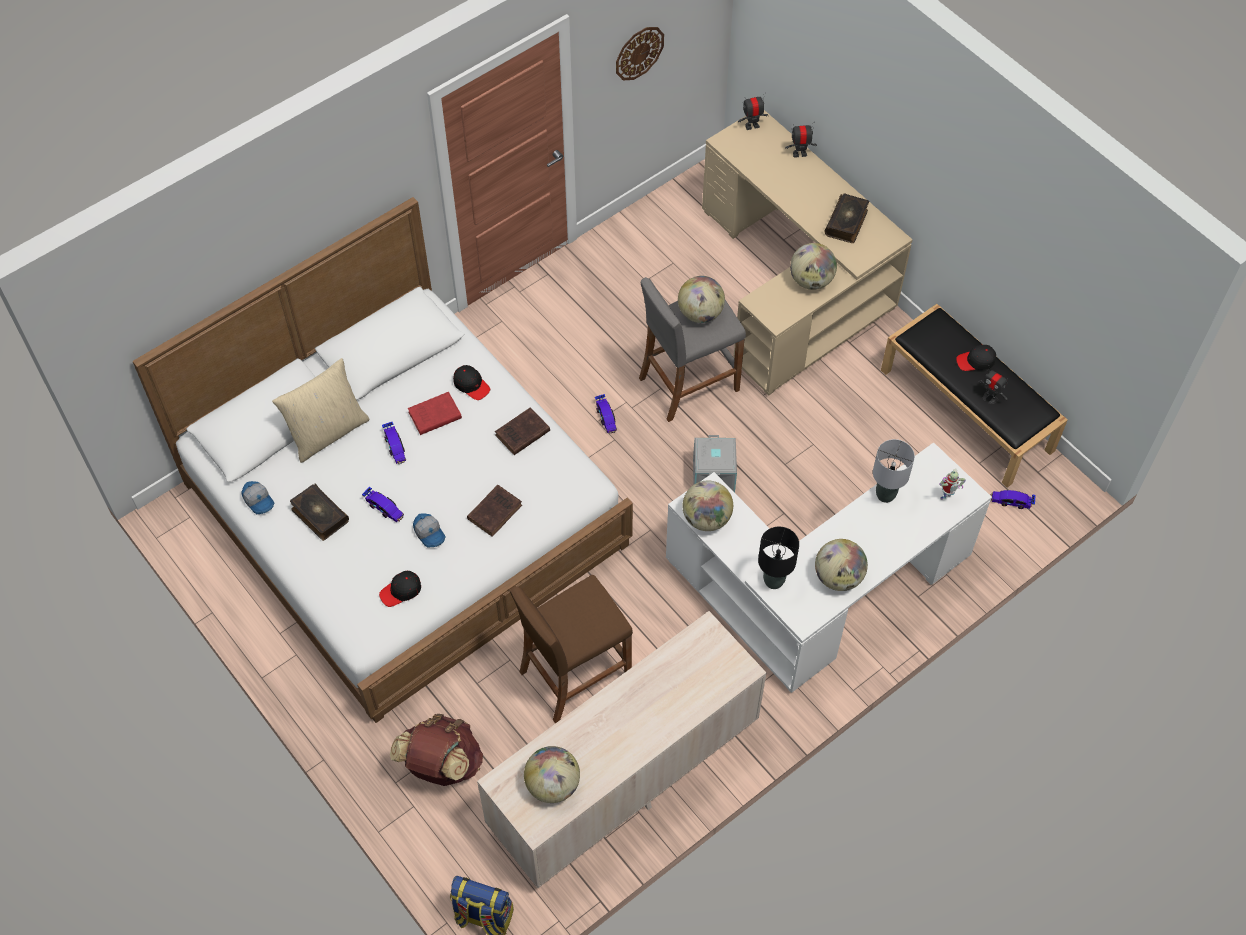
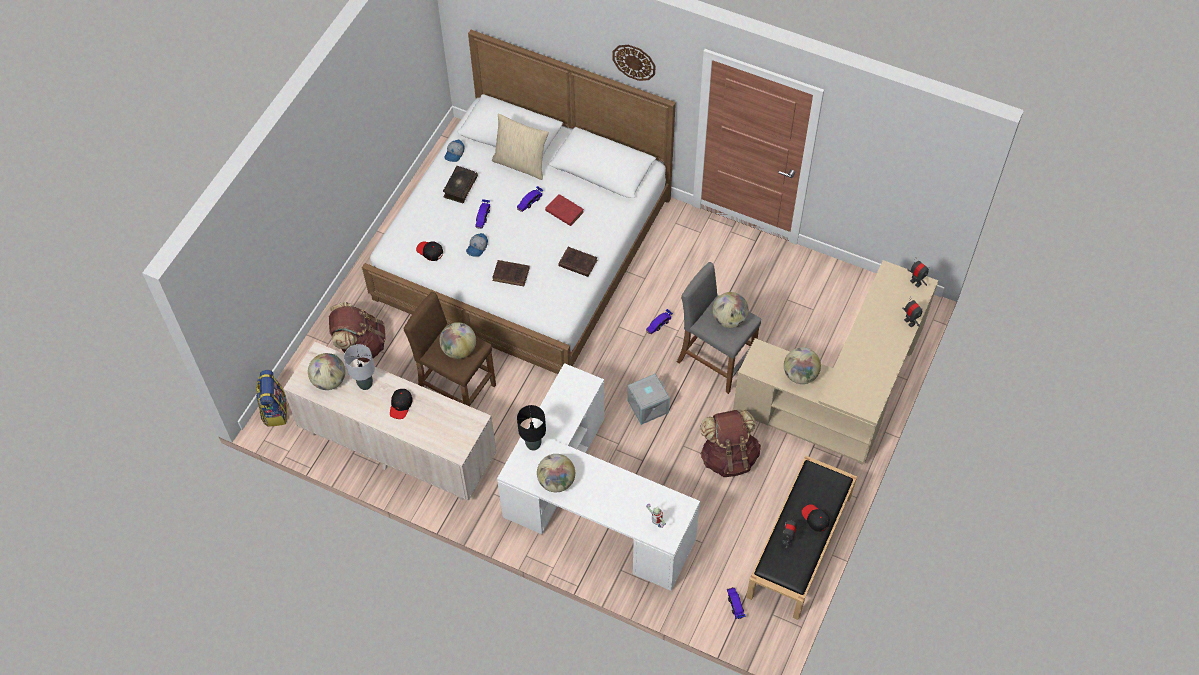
camera: 65 degrees right, 0 degrees up
(471, 385) = (599, 220): black cap -> black cap (401, 405)
(639, 53) = (877, 165): wall clock -> wall clock (634, 62)
(706, 518) = (564, 389): globe -> globe (459, 350)
(822, 426) = (728, 457): none -> brown backpack
(847, 223) = (864, 375): book -> none
(885, 495) = (638, 486): grey table lamp -> grey table lamp (365, 384)

